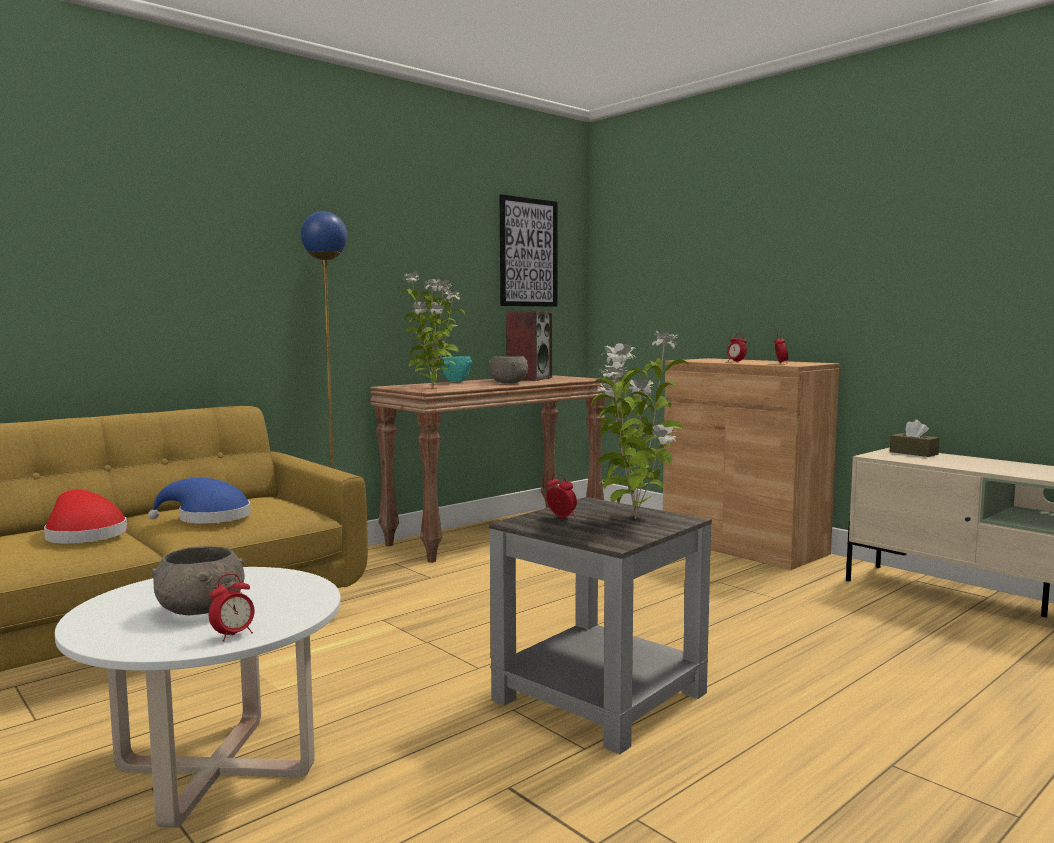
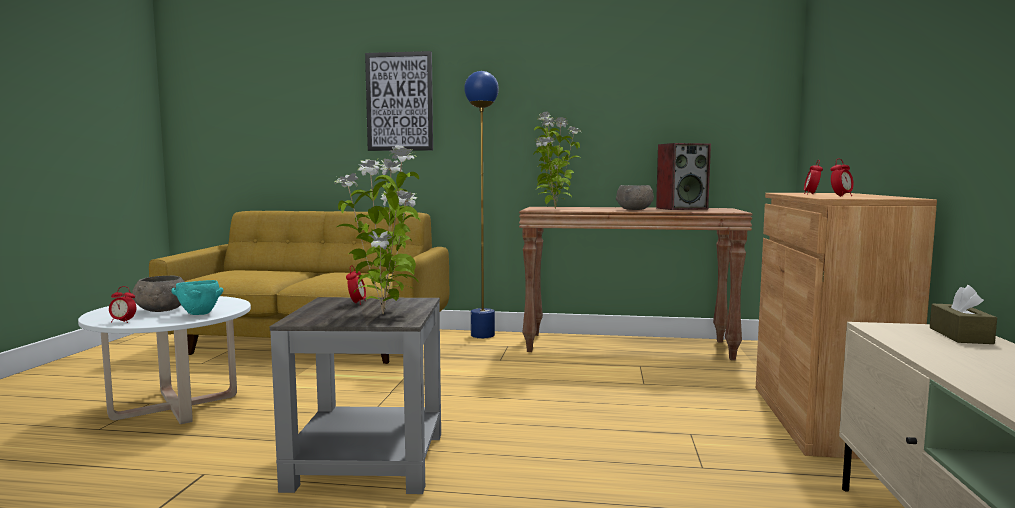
camera: 50 degrees right, 0 degrees up
(83, 535) = (267, 275): red hat -> none
(208, 518) = (328, 277): blue hat -> none
(456, 382) = (603, 207): turquoise bowl -> turquoise bowl (200, 314)
(528, 252) = (710, 87): picture -> picture (399, 102)

